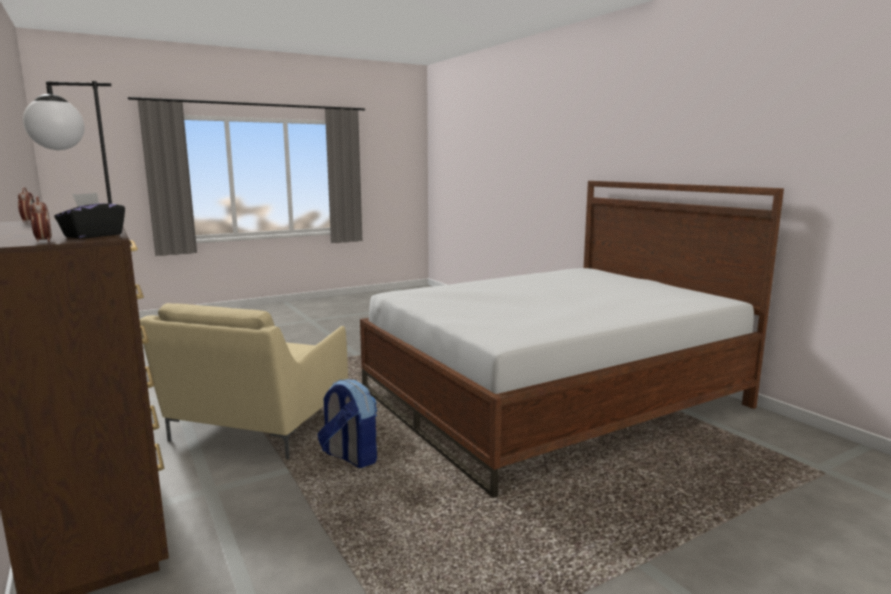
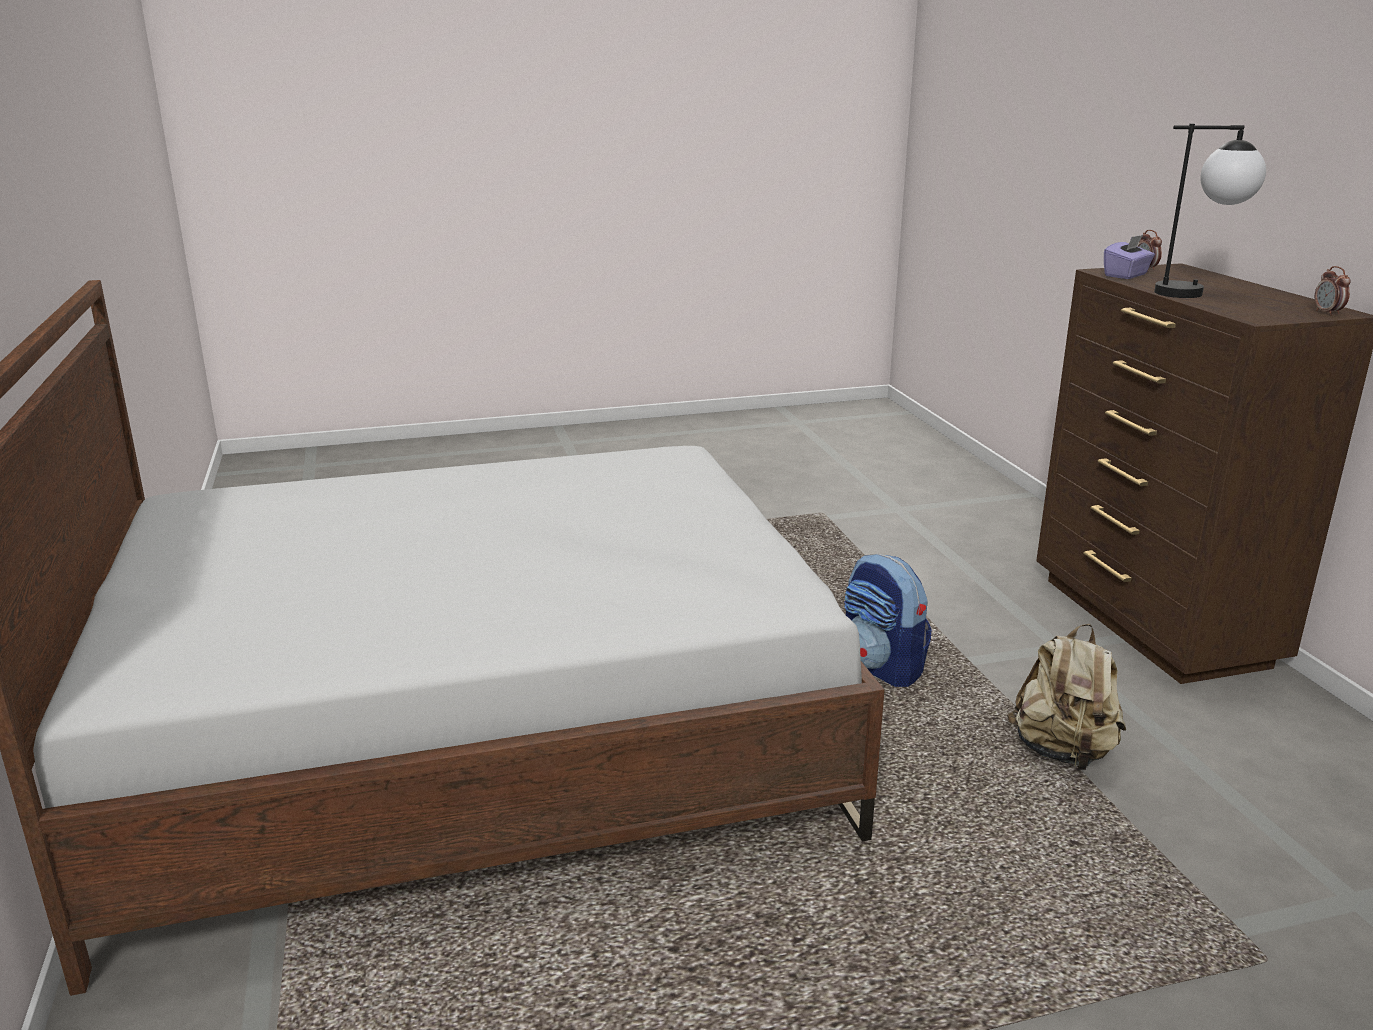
camera: 165 degrees left, 10 degrees up
(93, 236) = (1126, 275): black tissue box -> purple tissue box
(258, 426) = (1063, 752): beige armchair -> beige backpack

